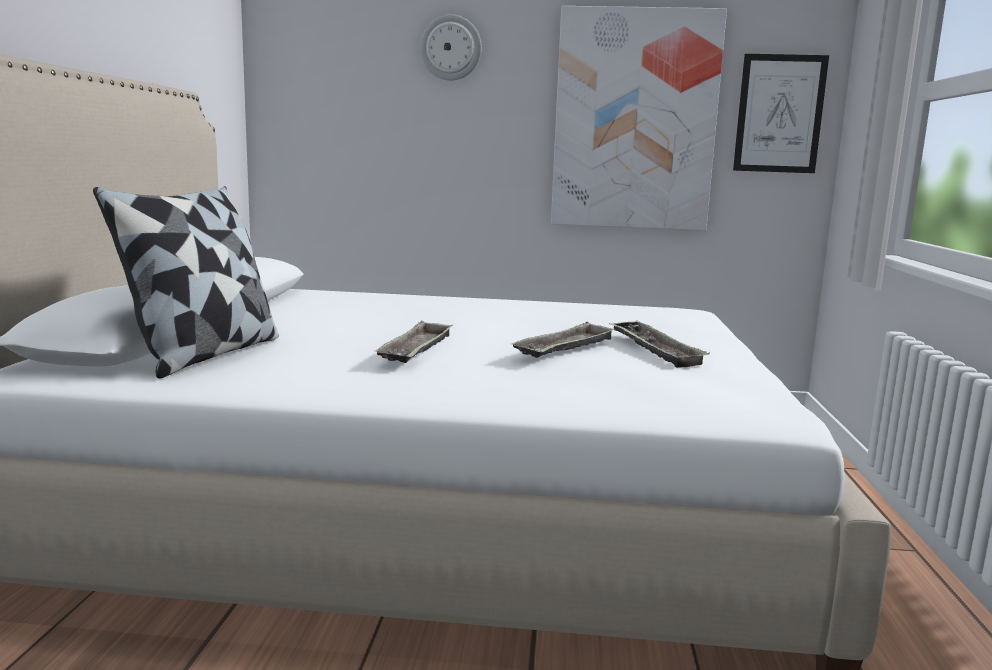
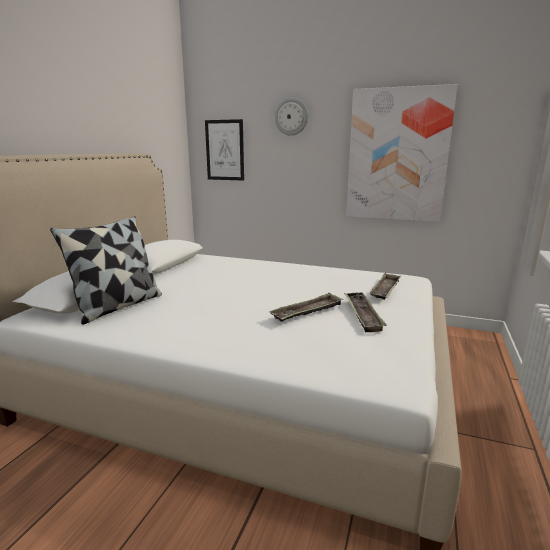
camera: 15 degrees right, 5 degrees up
(417, 349) = (225, 308): tray -> tray (385, 290)
(779, 114) = (492, 149): picture -> picture (225, 150)

